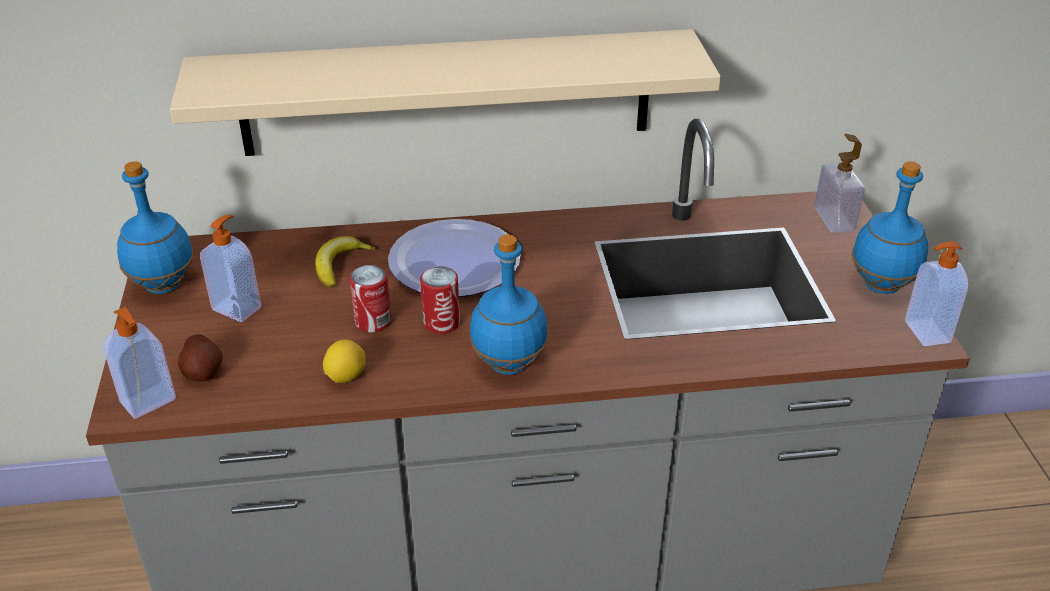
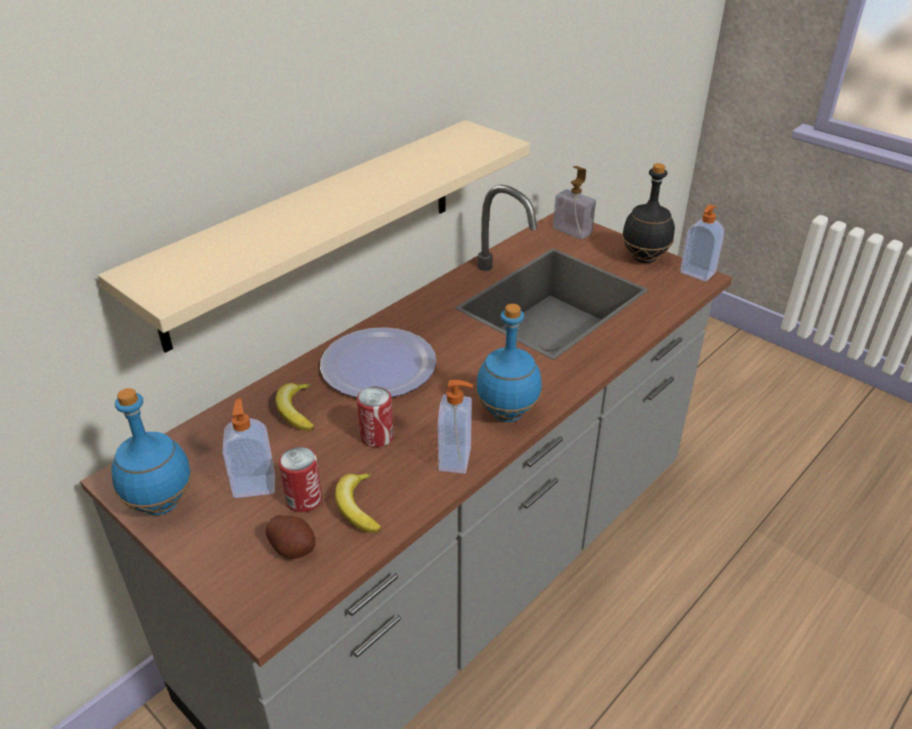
camera: 40 degrees left, 0 degrees up
(149, 402) = (279, 597): soap dispenser -> soap dispenser (456, 459)
(285, 370) = (357, 507): none -> banana
(346, 376) = (409, 485): lemon -> none
(441, 323) = (427, 411): can -> can (304, 499)
(880, 285) = (643, 258): blue bottle -> black bottle

